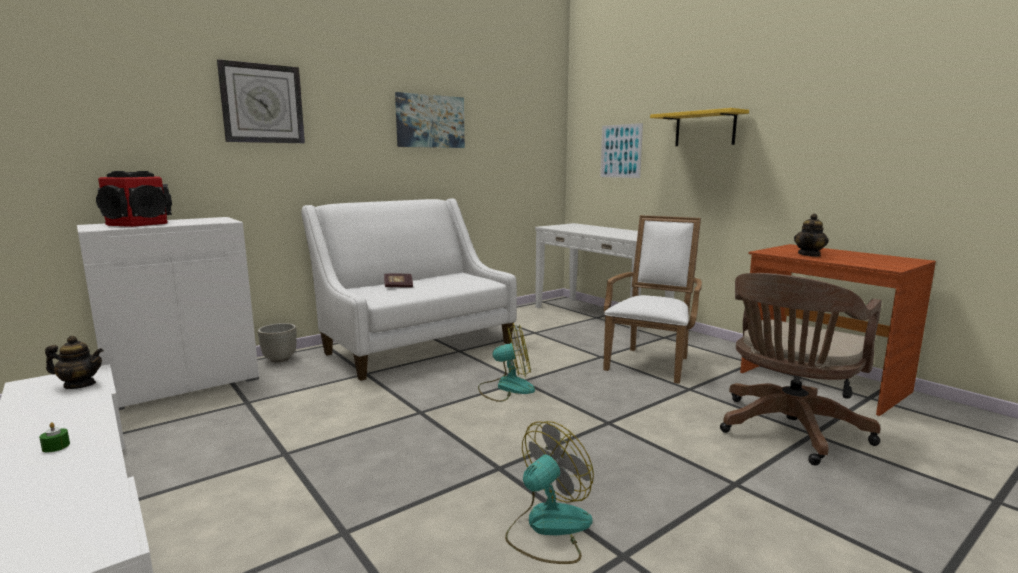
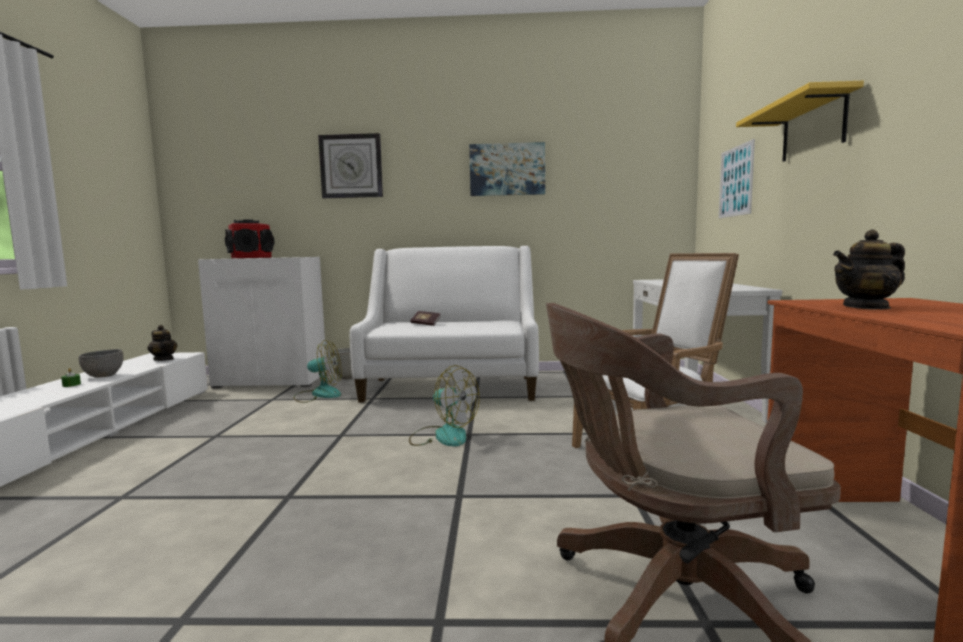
camera: 40 degrees right, 5 degrees down
(64, 424) = (103, 376): none -> grey bowl
(548, 528) = (201, 561): fan -> fan (319, 394)

